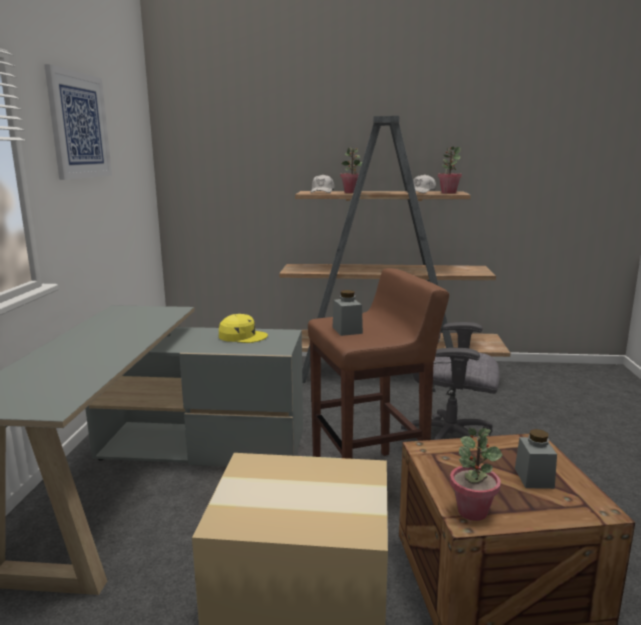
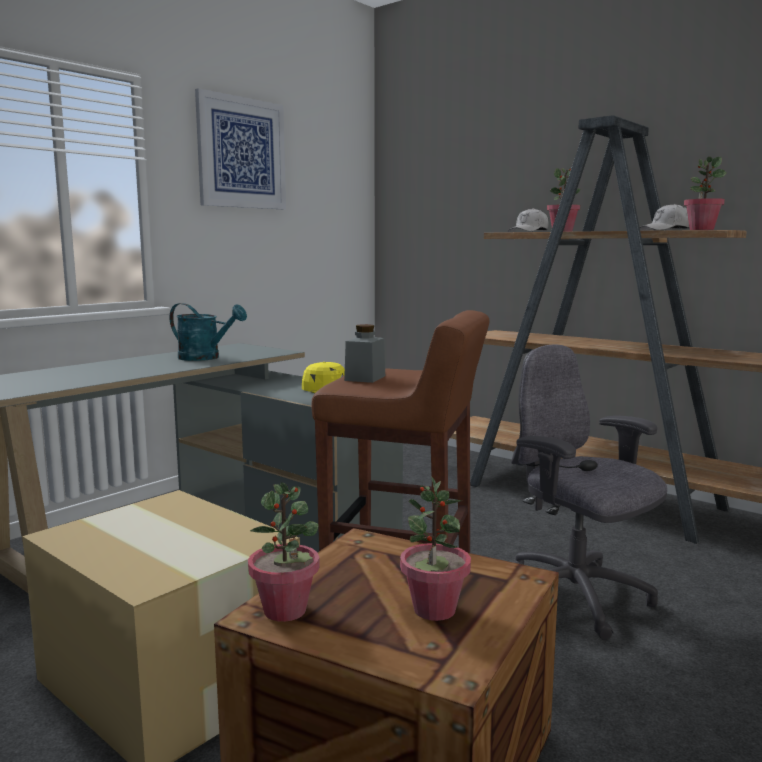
camera: 35 degrees right, 5 degrees down
(129, 328) = (205, 358): none -> turquoise watering can
(534, 478) = (434, 610): grey jar -> potted plant

